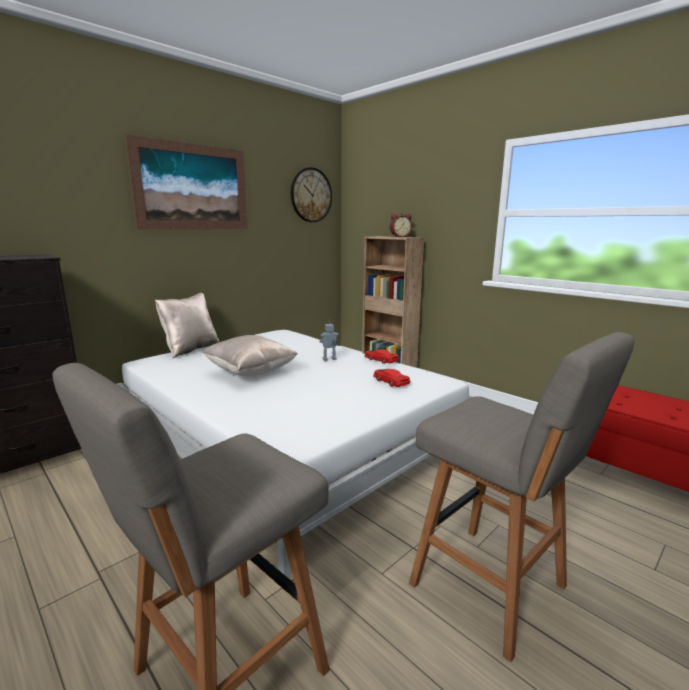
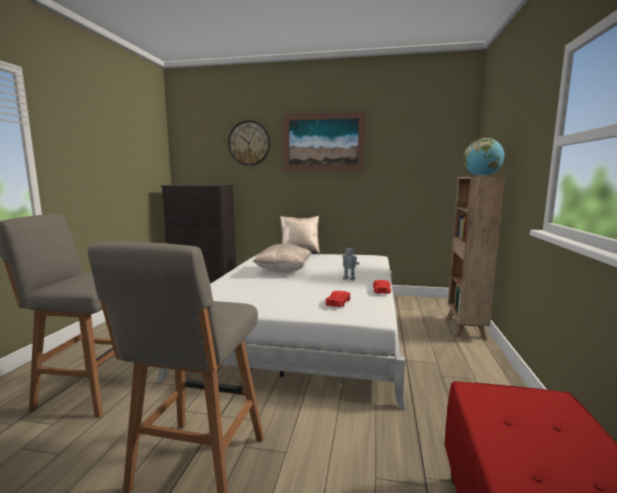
camera: 55 degrees right, 5 degrees down
(311, 195) = (436, 140): wall clock -> wall clock (249, 143)
(399, 236) = (482, 176): alarm clock -> globe

